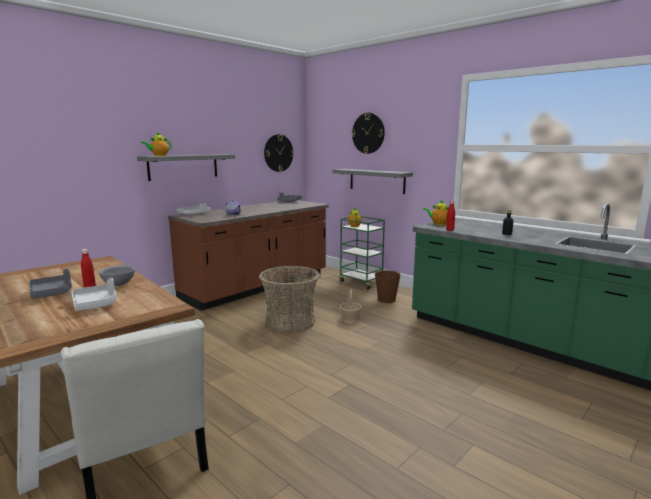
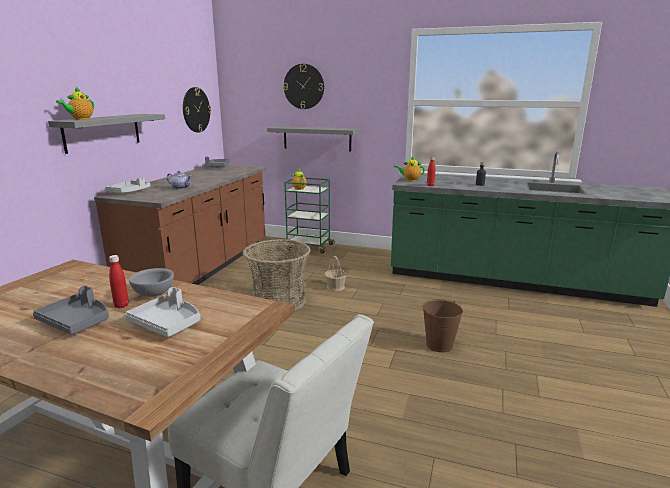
camera: 25 degrees left, 5 degrees up
(386, 300) = (350, 261): brown bucket -> brown bucket (439, 345)

